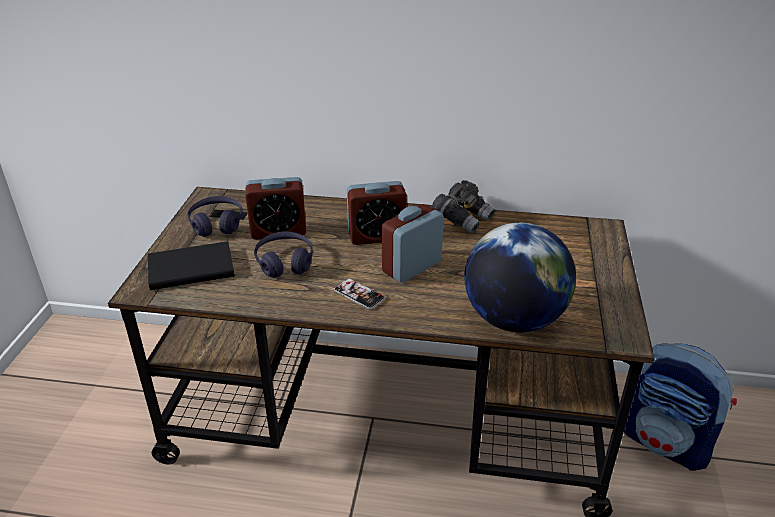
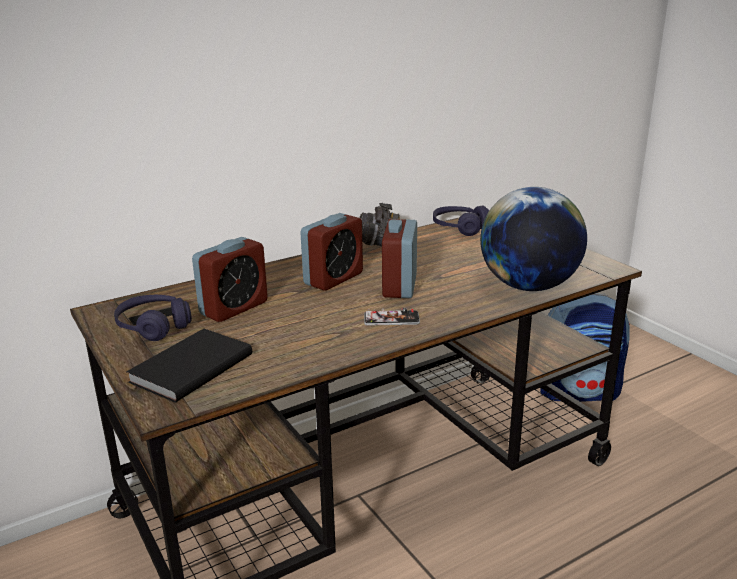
camera: 40 degrees left, 10 degrees down
(285, 262) = (283, 326): purple headphones -> purple headphones (460, 228)

